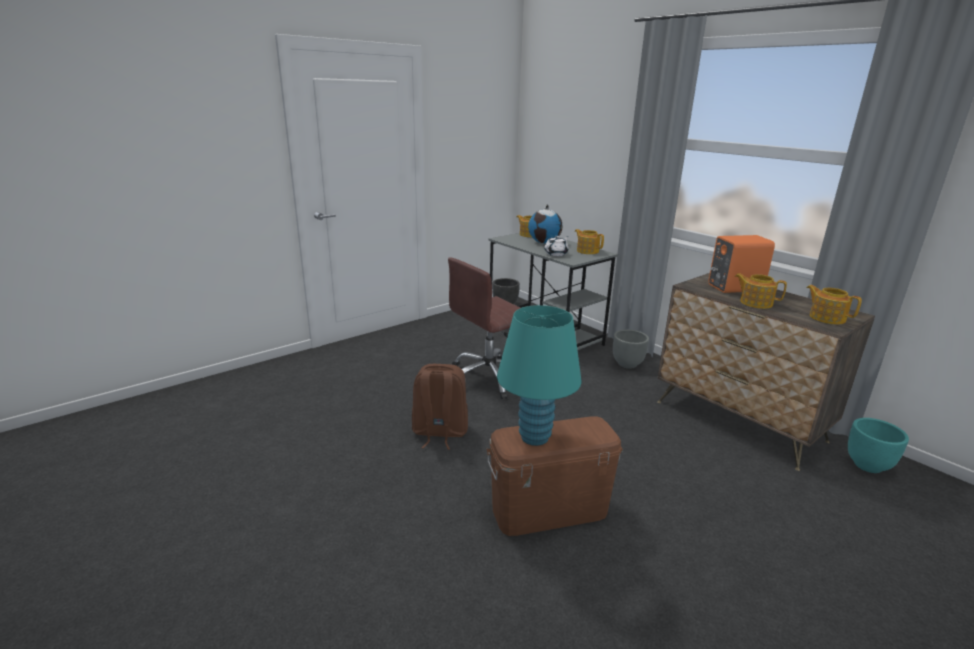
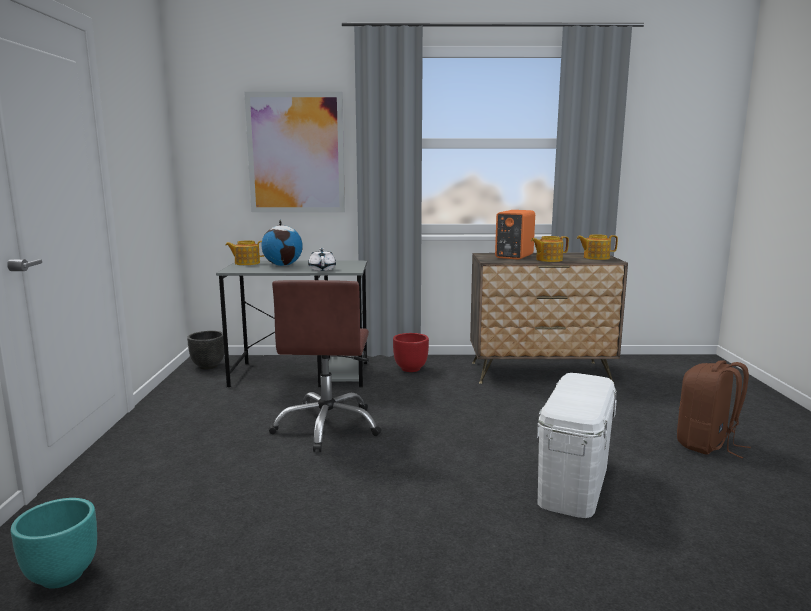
camera: 50 degrees left, 10 degrees down
(439, 432) = (385, 489): brown backpack -> brown backpack (707, 444)
(534, 437) = (576, 401): turquoise table lamp -> none
(549, 510) = (574, 483): brown storage box -> white storage box
(587, 251) = (339, 263): teapot -> none
(592, 144) = (296, 153): none -> picture
(627, 364) = (410, 369): grey planter -> red planter
(867, 465) = (627, 365): turquoise planter -> turquoise planter (61, 576)

